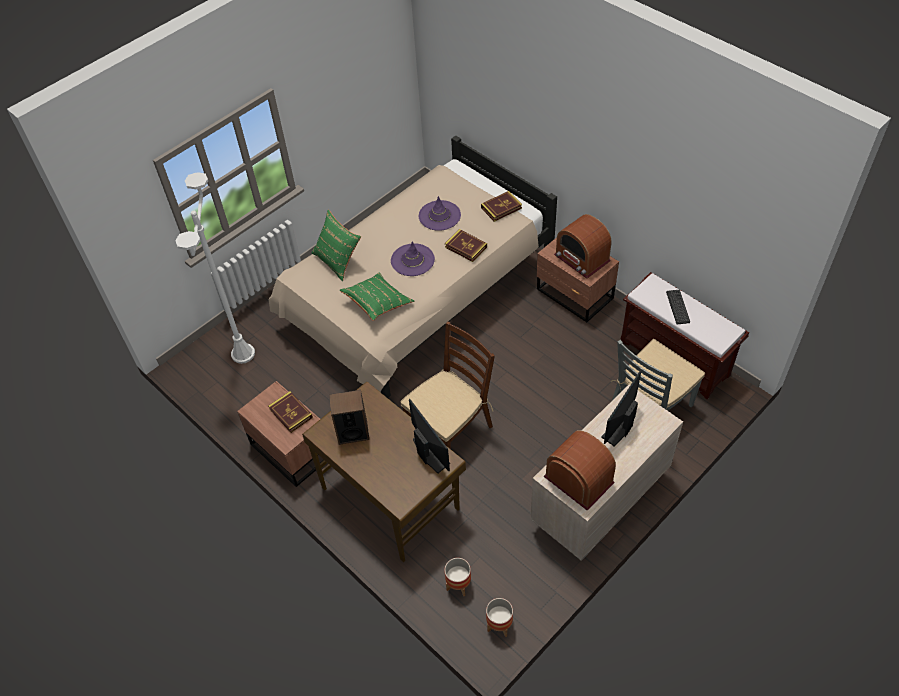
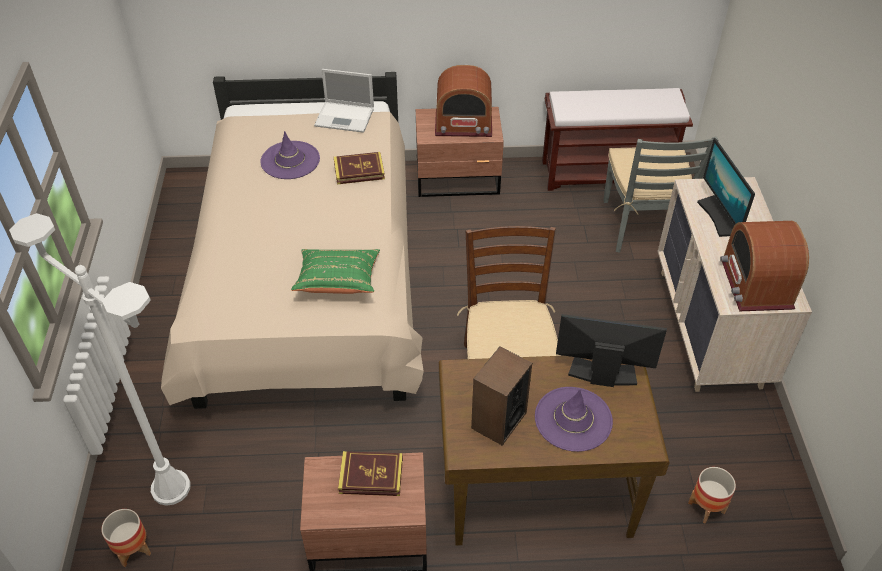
camera: 50 degrees left, 5 degrees down
(338, 260) = (230, 272): green pillow -> none
(412, 260) = (319, 217): purple hat -> purple hat (573, 419)
(499, 624) = (785, 507): planter -> planter (133, 549)
(501, 208) = (345, 117): book -> laptop
(579, 479) = (755, 284): radio -> radio turned 90 degrees counterclockwise
(678, 307) = (608, 103): keyboard -> none

